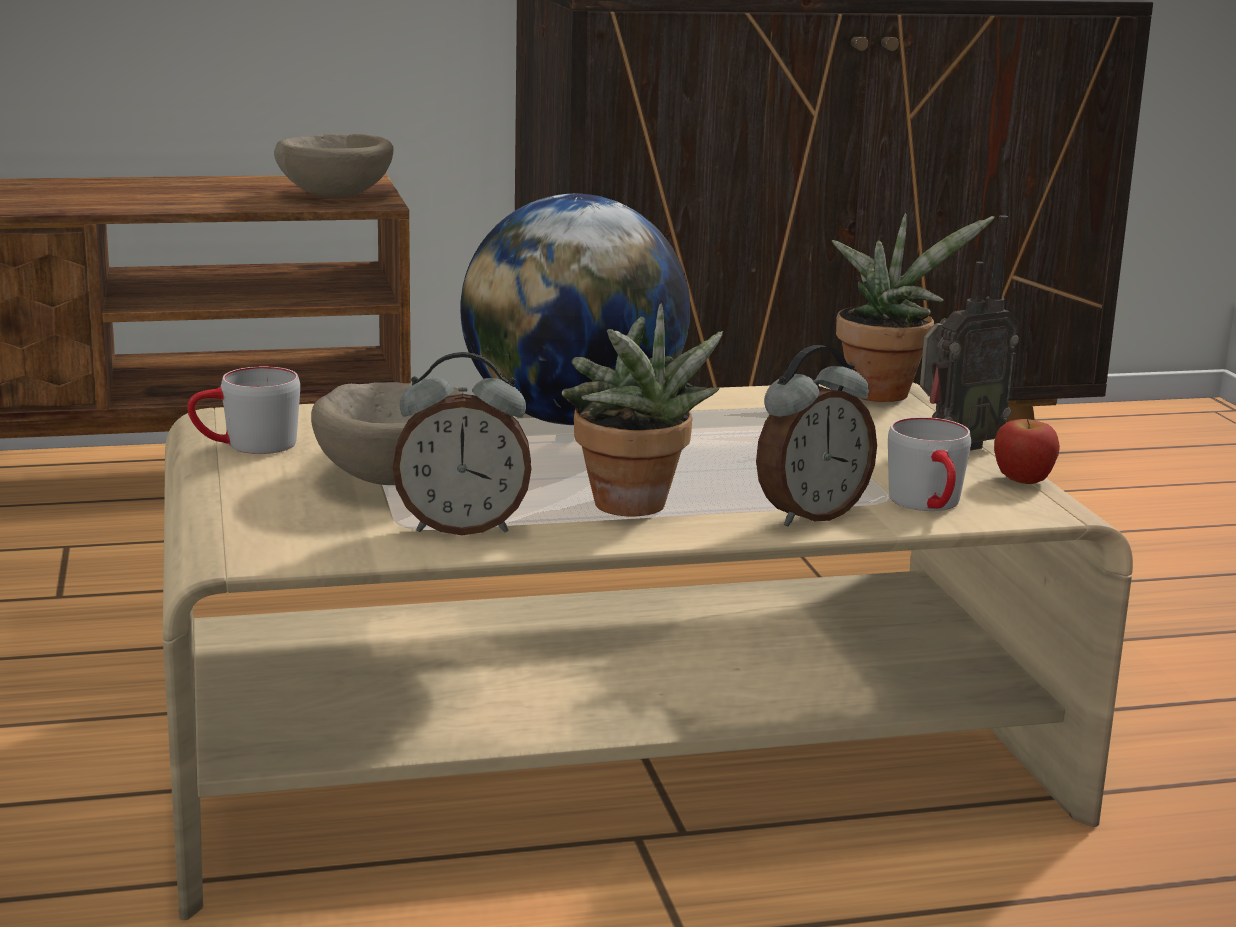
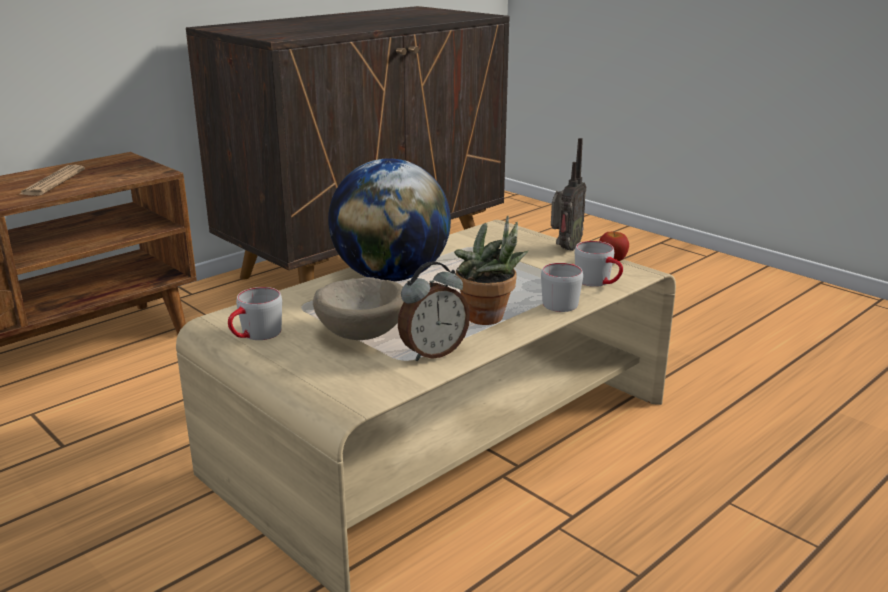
camera: 30 degrees left, 5 degrees up
(213, 193) = (53, 182): none -> newspaper
(336, 196) = (128, 171): beige bowl -> none
(809, 515) = (562, 301): alarm clock -> grey mug
(885, 392) = (498, 227): potted plant -> none

